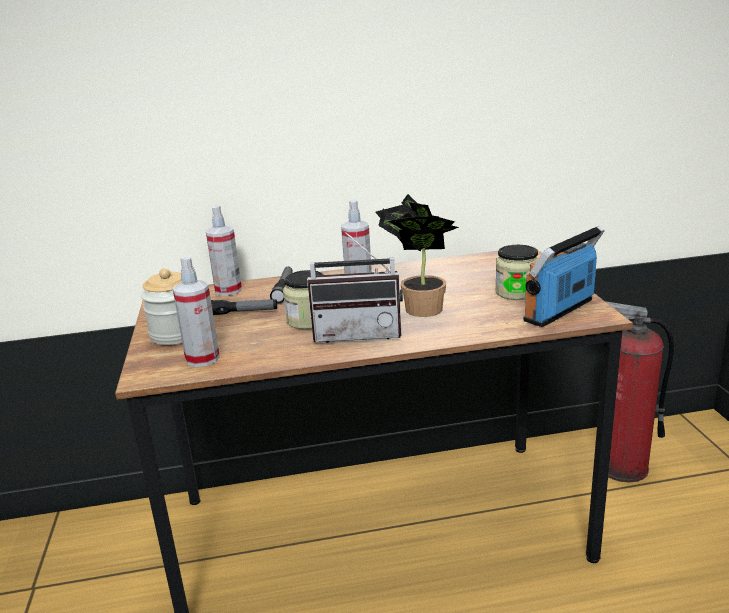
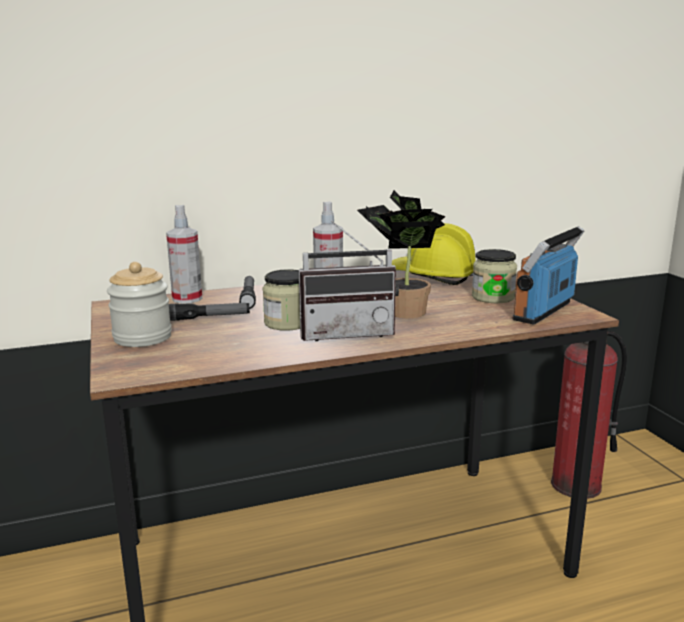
camera: 10 degrees left, 5 degrees down
(202, 359) = (182, 358): spray bottle -> none
(466, 265) = (432, 276): none -> yellow hard hat

